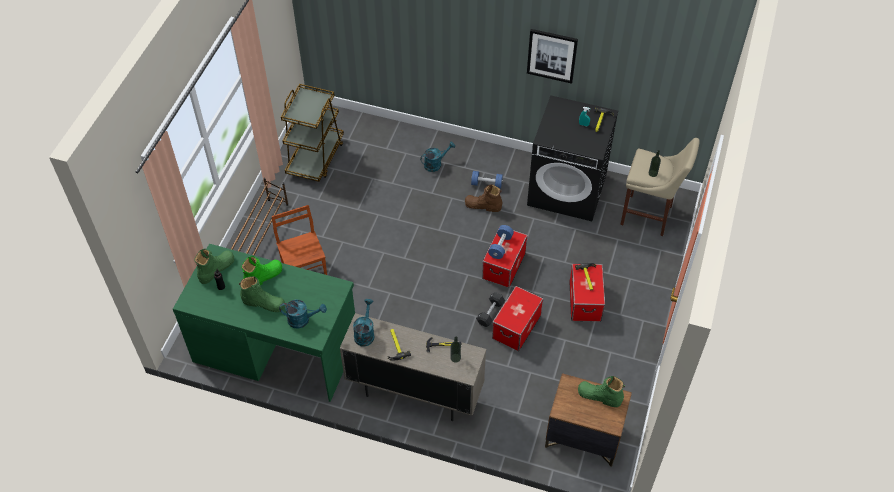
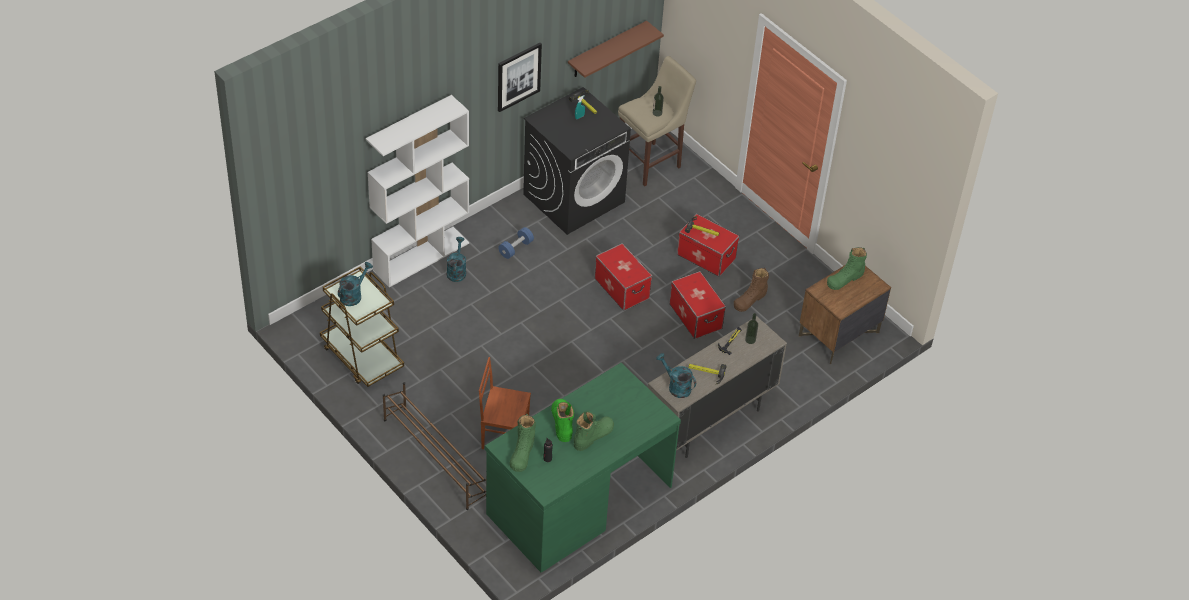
camera: 60 degrees left, 5 degrees down
(216, 269) = (522, 453): green boot -> green boot turned 150 degrees counterclockwise
(302, 320) = (635, 417): turquoise watering can -> turquoise watering can (353, 295)
(432, 138) = (421, 256): none -> white bookcase
(483, 205) = (539, 264): brown boot -> brown boot (750, 299)
(490, 313) = (666, 325): black dumbbell -> none
(500, 246) = (619, 267): blue dumbbell -> none
(653, 96) = (606, 50): none -> brown shelf

